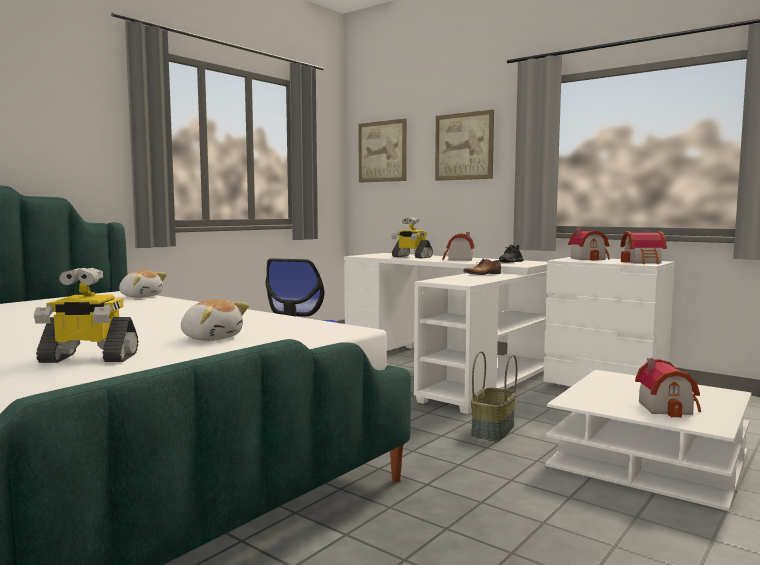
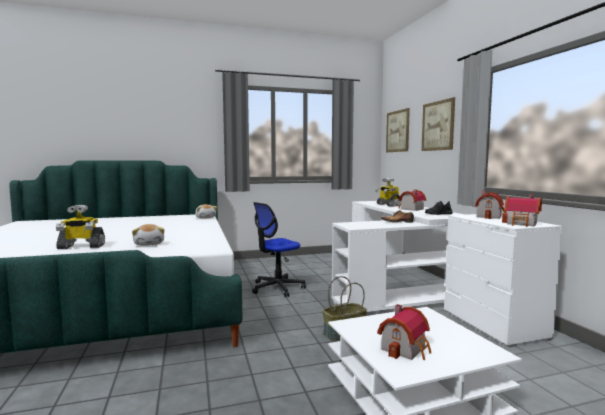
camera: 35 degrees right, 0 degrees up
(88, 358) = (81, 247): toy robot -> toy robot turned 45 degrees counterclockwise

